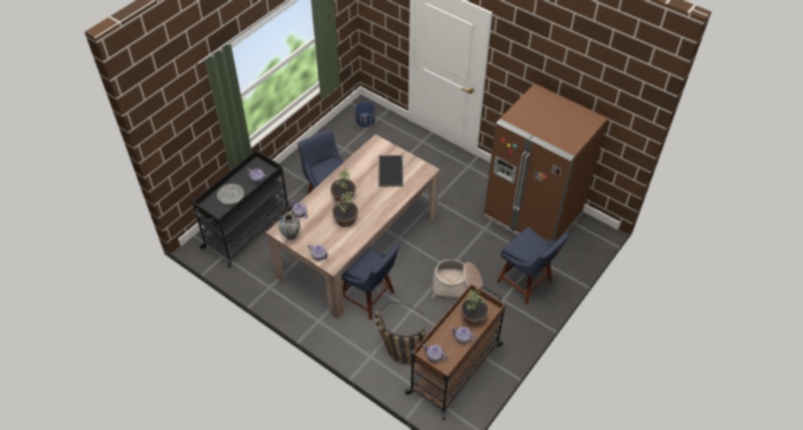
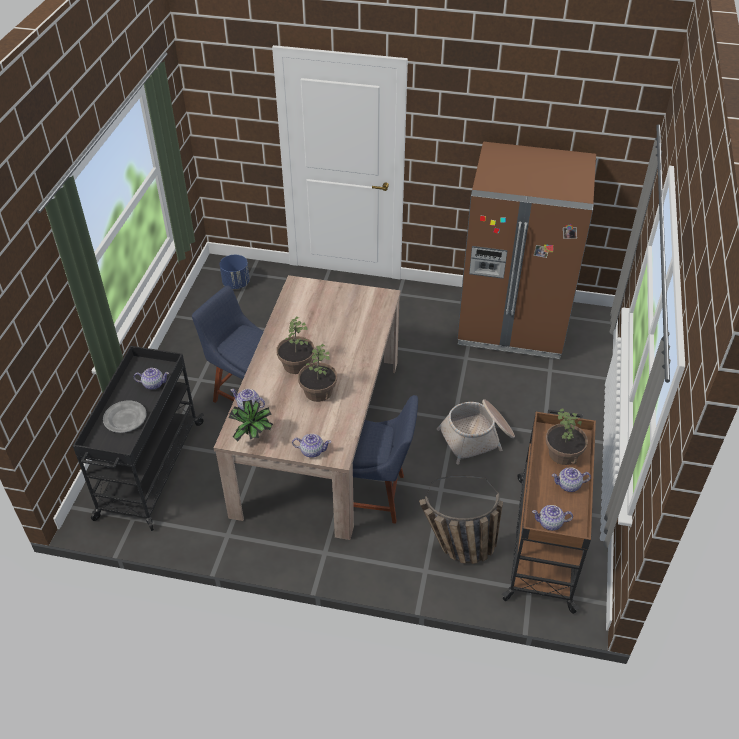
camera: 25 degrees left, 5 degrees down
(291, 235) = (254, 439): vase -> potted plant
(390, 170) = (337, 312): tray -> none
(526, 283) = (557, 403): blue chair -> none

